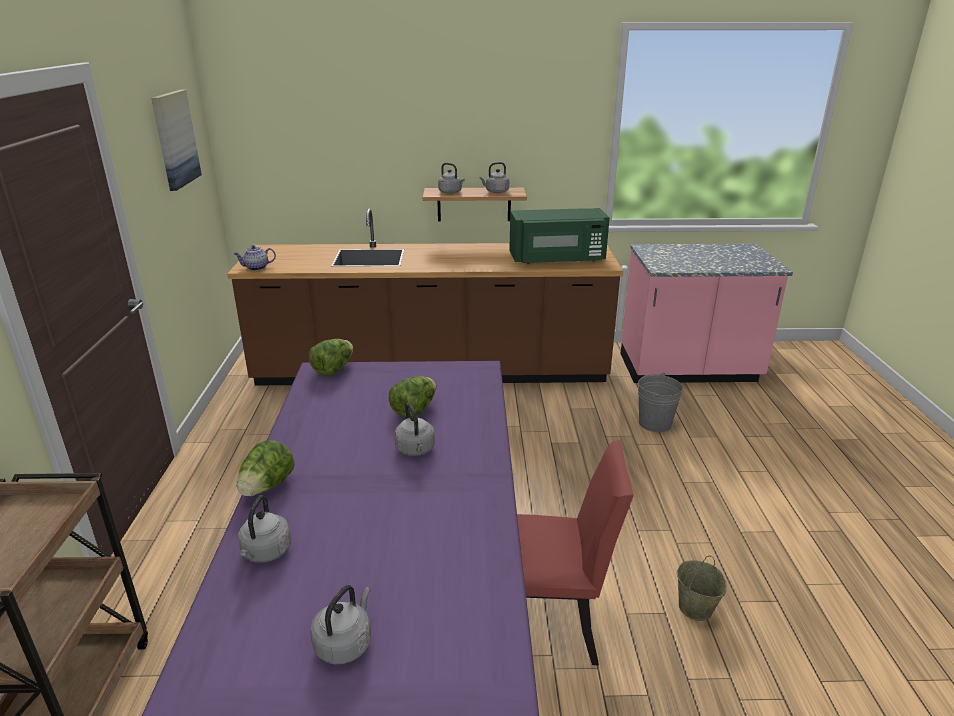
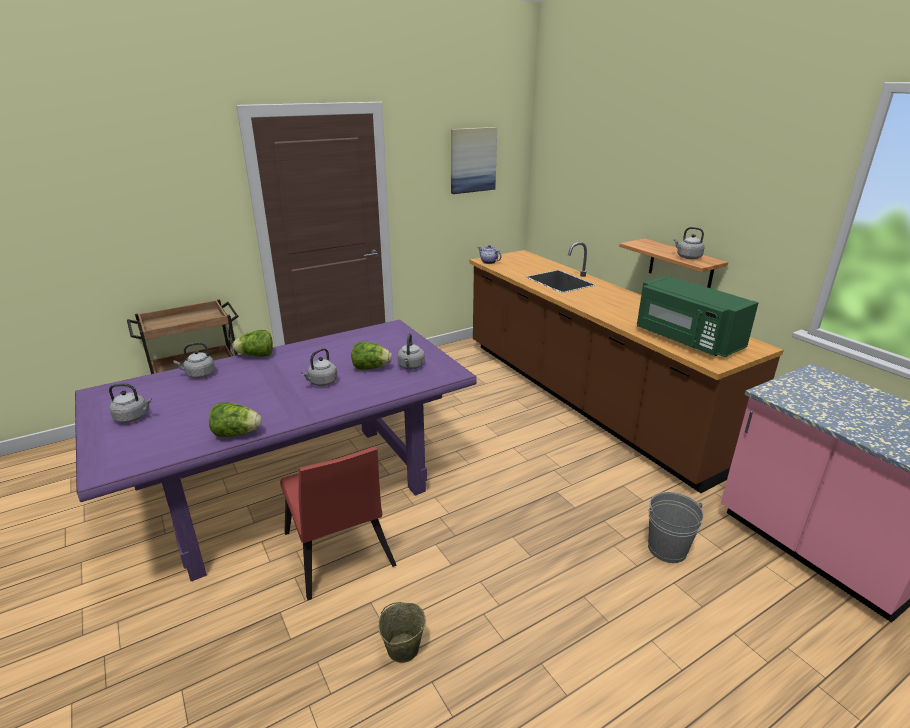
camera: 60 degrees right, 0 degrees up
(333, 369) = (399, 329): lettuce -> lettuce (237, 434)
(451, 192) = (650, 246): grey kettle -> grey kettle (411, 366)

